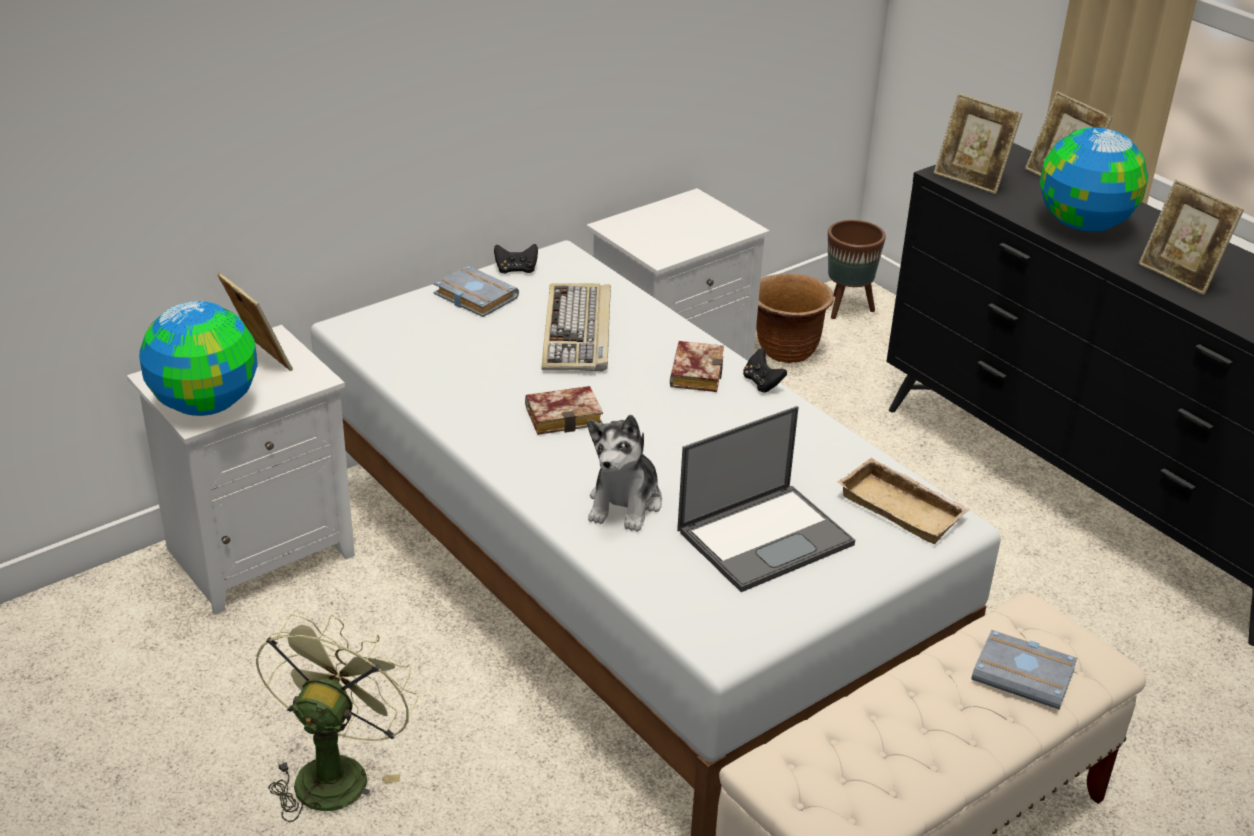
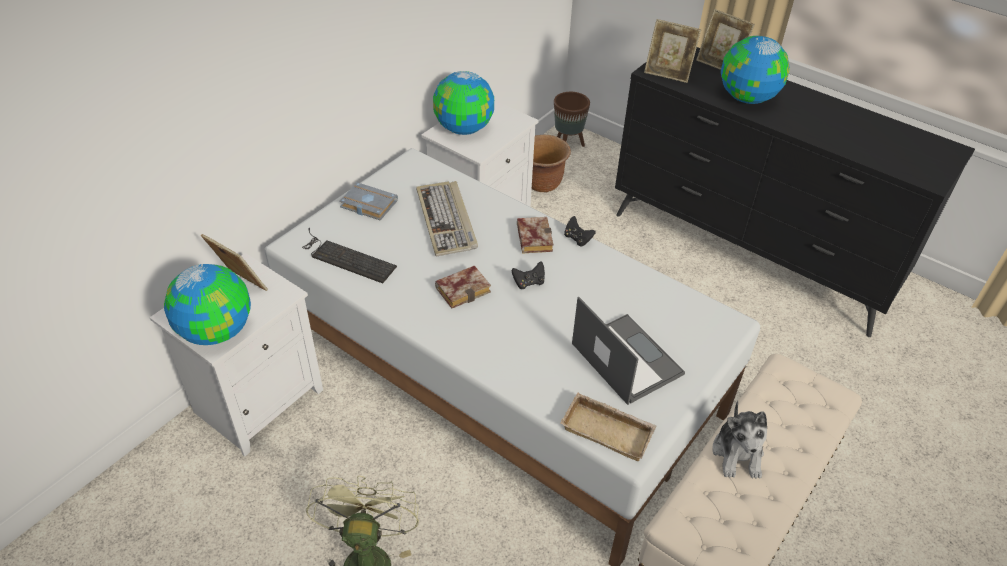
camera: 15 degrees left, 10 degrees up
(415, 352) = (345, 257): none -> keyboard
(516, 269) = (387, 178): black game controller -> black game controller (528, 282)
(625, 503) = (528, 351): plush toy -> plush toy (738, 453)
(652, 226) = (464, 129): none -> globe
(766, 536) = (625, 358): laptop -> laptop turned 75 degrees counterclockwise
(904, 507) = (699, 317): beige tray -> beige tray (609, 430)
(1025, 675) = (799, 416): grey book -> none
(1179, 275) = (817, 127): picture frame -> none

